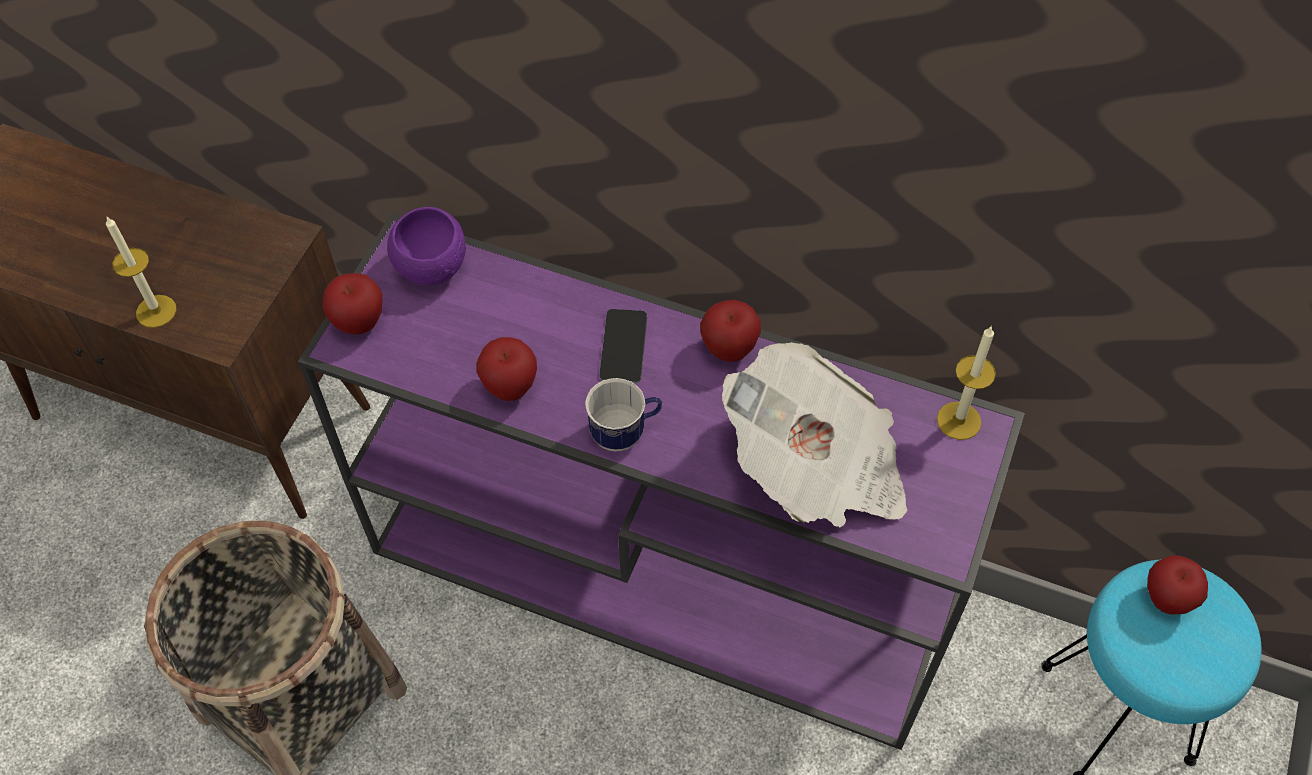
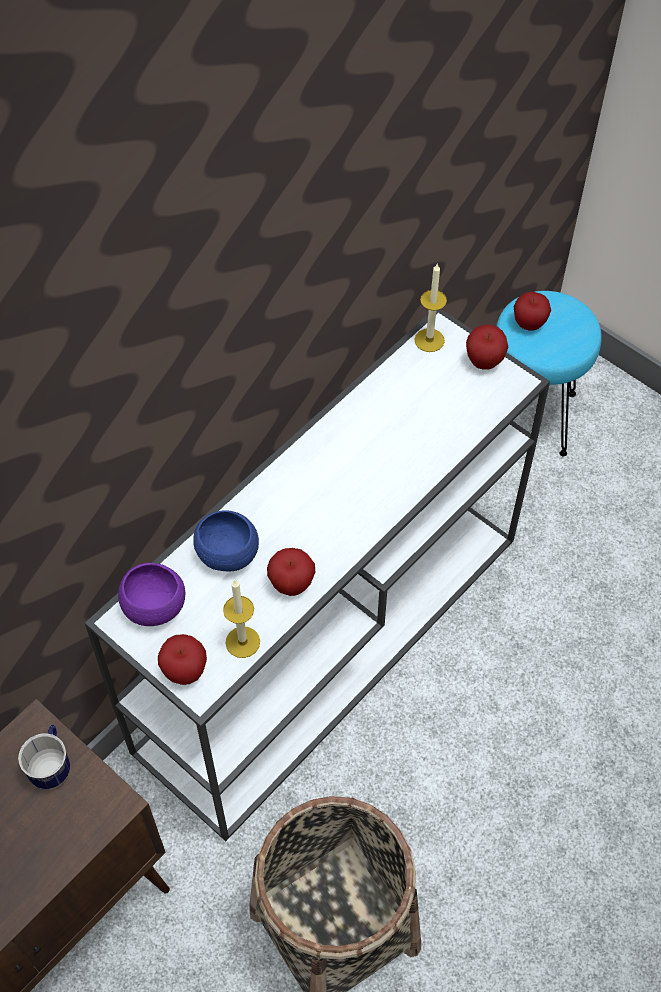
camera: 70 degrees left, 0 degrees up
(156, 311) = (61, 851): candle -> candle (242, 642)
(527, 311) = (228, 554): none -> blue bowl
(623, 346) = (288, 504): phone -> none
(625, 432) = (361, 524): mug -> mug (52, 766)
(663, 576) = (332, 638): purple console table -> white console table
(729, 349) = (320, 442): apple -> apple (484, 362)
(816, 466) = (432, 426): newspaper -> none

